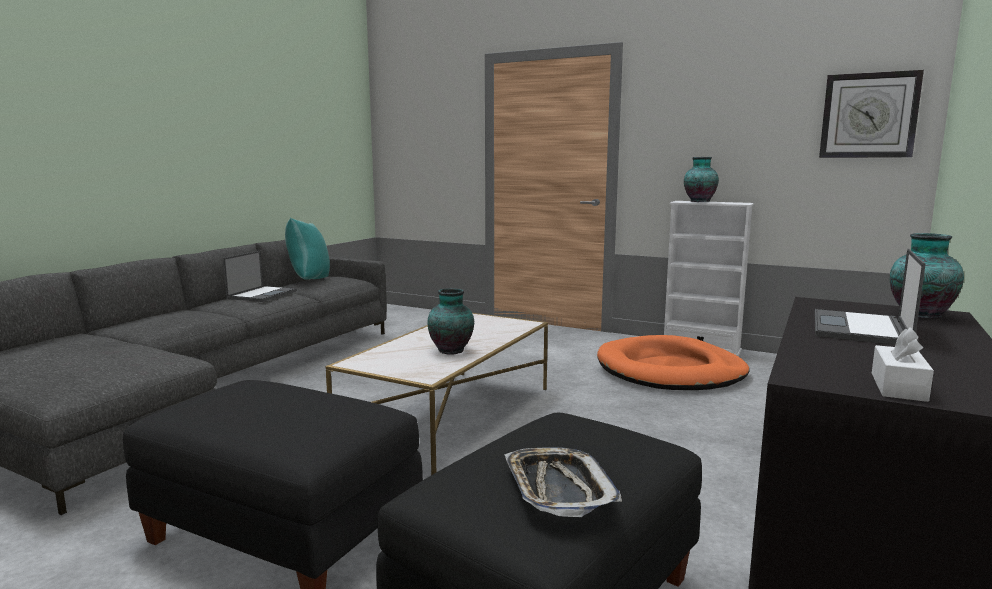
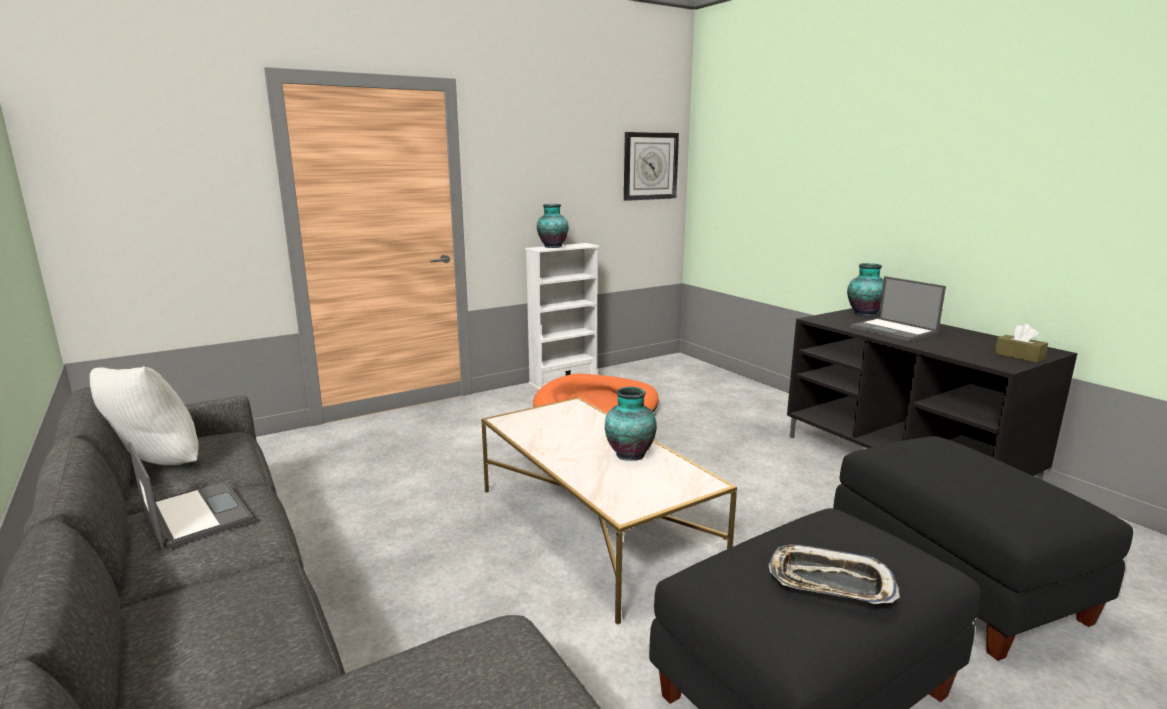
camera: 60 degrees left, 5 degrees up
(308, 280) = (154, 466): turquoise pillow -> white pillow
(558, 488) = (1023, 483): tray -> tray (829, 583)
(898, 387) = (1019, 356): white tissue box -> brown tissue box

